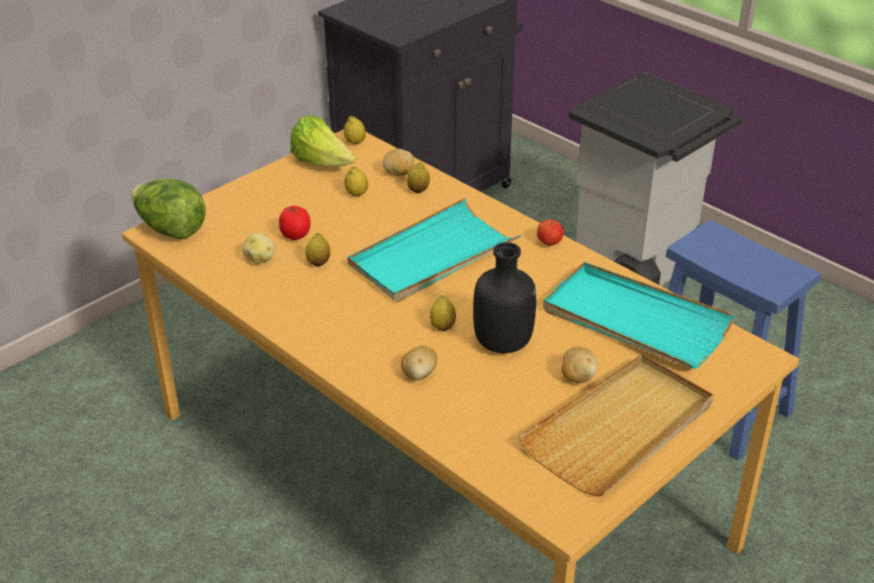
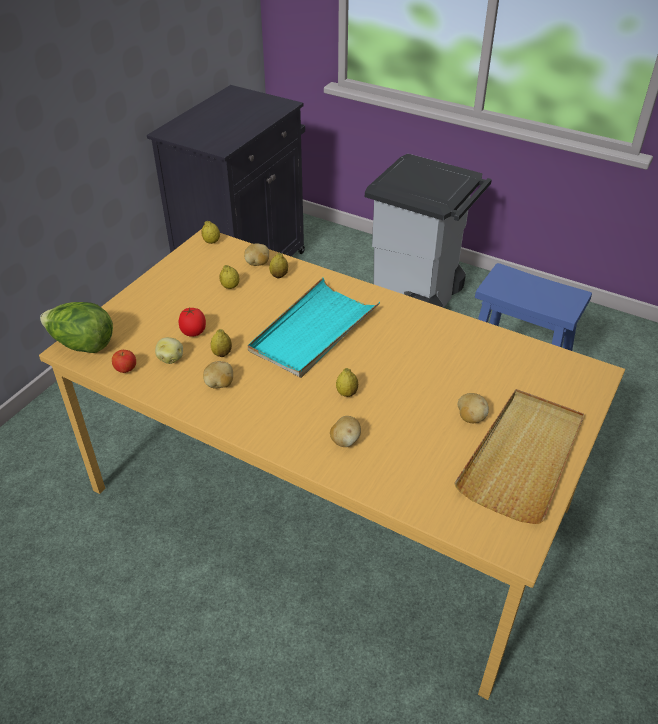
camera: 15 degrees left, 5 degrees up
(303, 294) = (219, 384): none -> potato
(322, 163) = (191, 264): lettuce -> none
(504, 343) = (401, 398): black bottle -> none
(549, 243) = (400, 304): apple -> apple (126, 369)
(634, 320) = (492, 359): turquoise tray -> none

